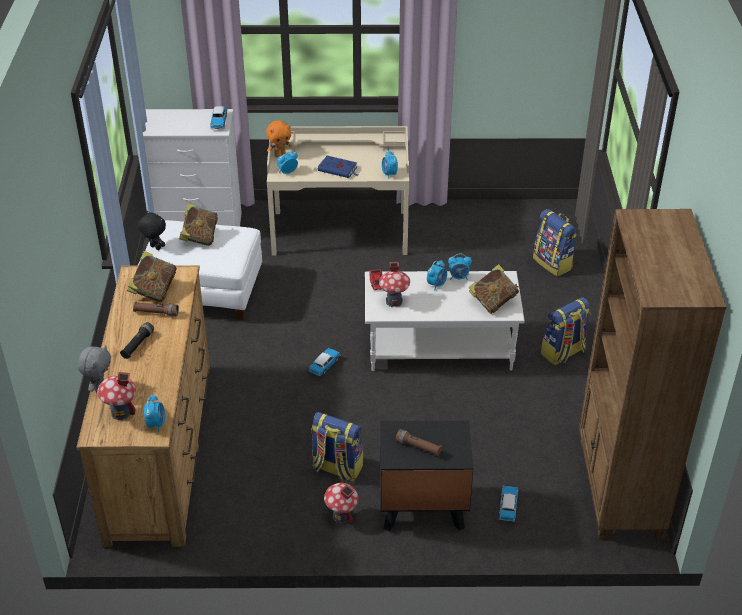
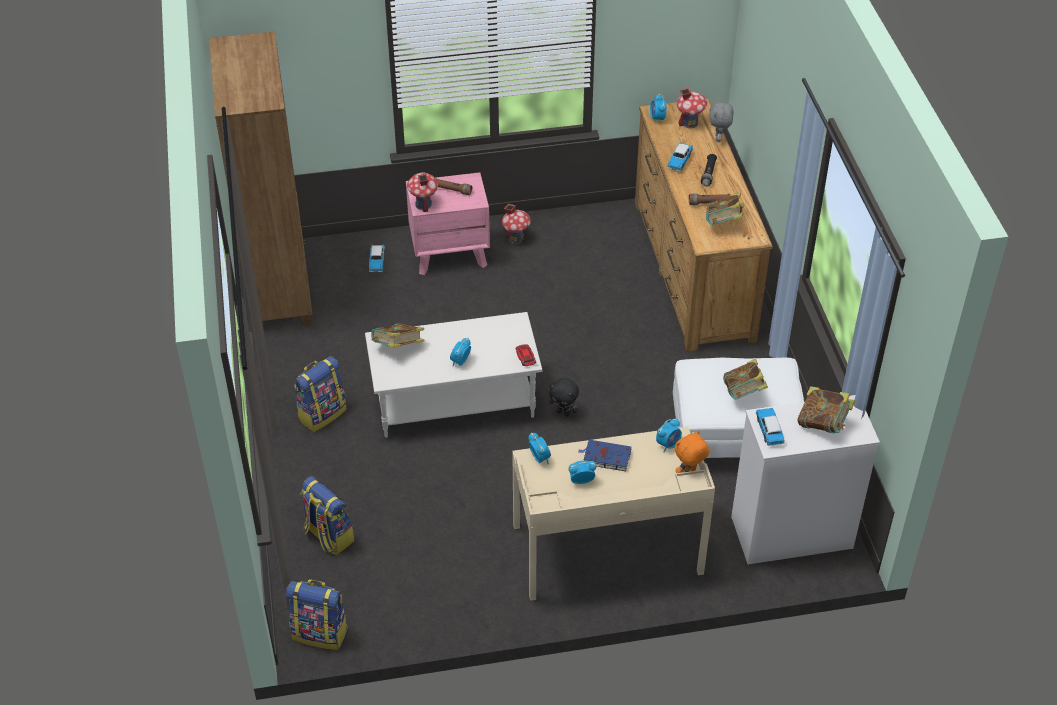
camera: 170 degrees right, 5 degrees up
(154, 248) = (787, 375): black plush toy -> black plush toy (564, 413)
(176, 121) = (823, 424): none -> book
(324, 365) = (570, 367): toy car -> toy car (679, 161)
(336, 468) = (531, 274): backpack -> backpack (320, 633)
(394, 301) = (502, 336): toy house -> toy house (423, 204)
(422, 507) = (450, 253): black nightstand -> pink nightstand
(459, 277) = (437, 373): alarm clock -> alarm clock (581, 480)

